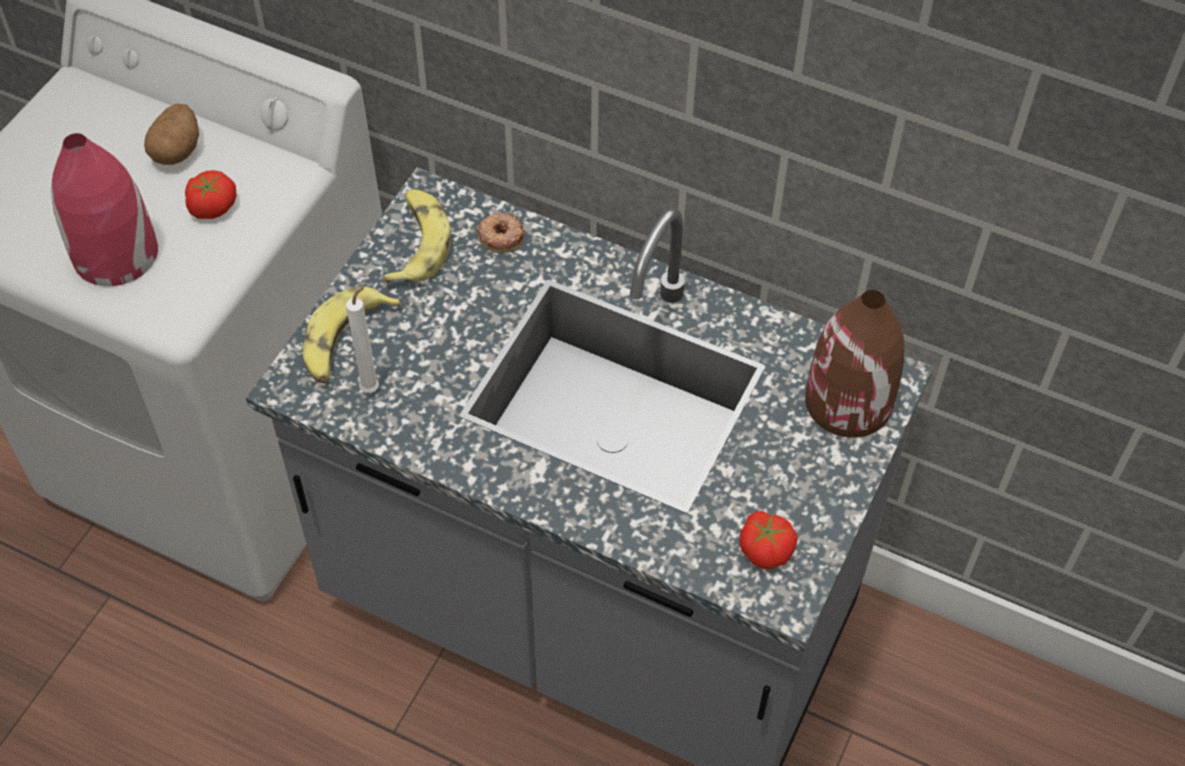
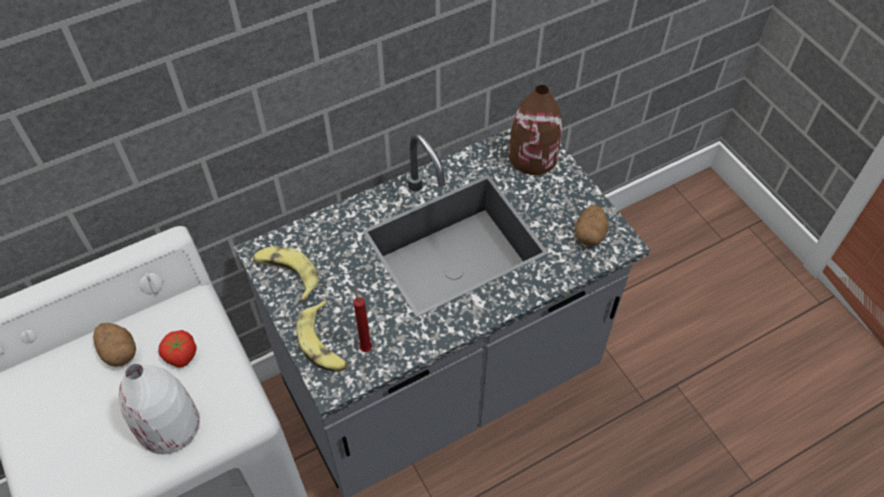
camera: 55 degrees left, 0 degrees up
(115, 254) = (169, 426): red vase -> white vase
(372, 387) = (366, 347): white candle -> red candle
(501, 235) = (316, 234): donut -> none
(766, 548) = (590, 234): tomato -> potato

